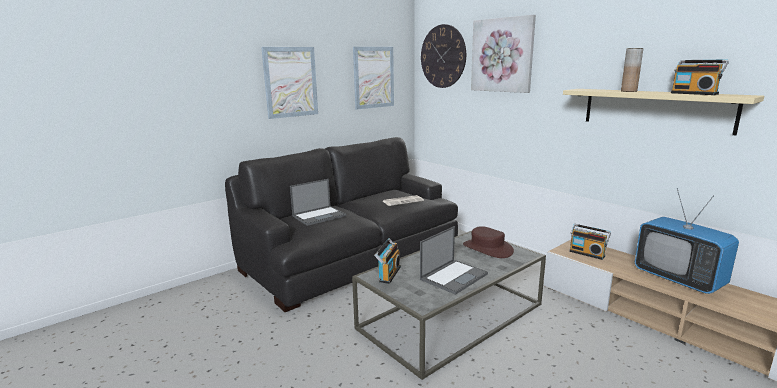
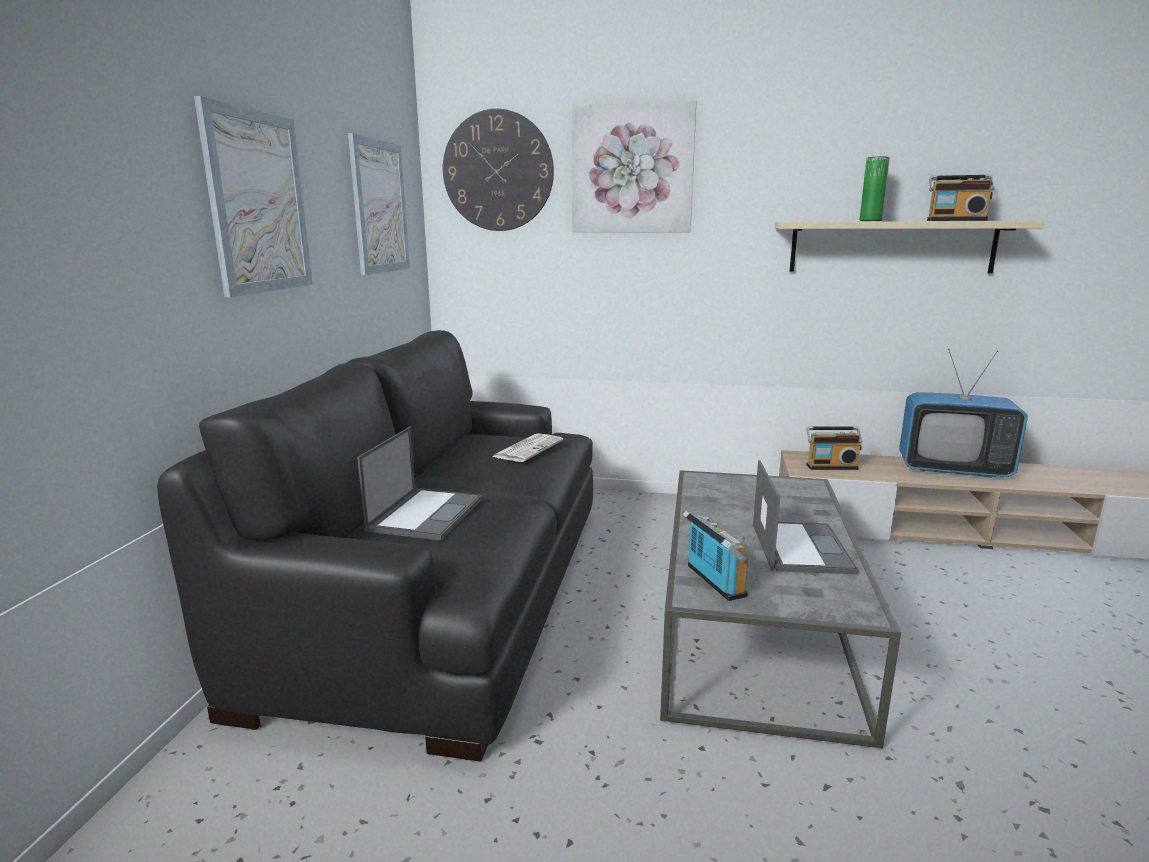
camera: 40 degrees left, 0 degrees up
(487, 248) = (752, 492): brown hat -> none
(628, 91) = (870, 221): brown vase -> green vase

